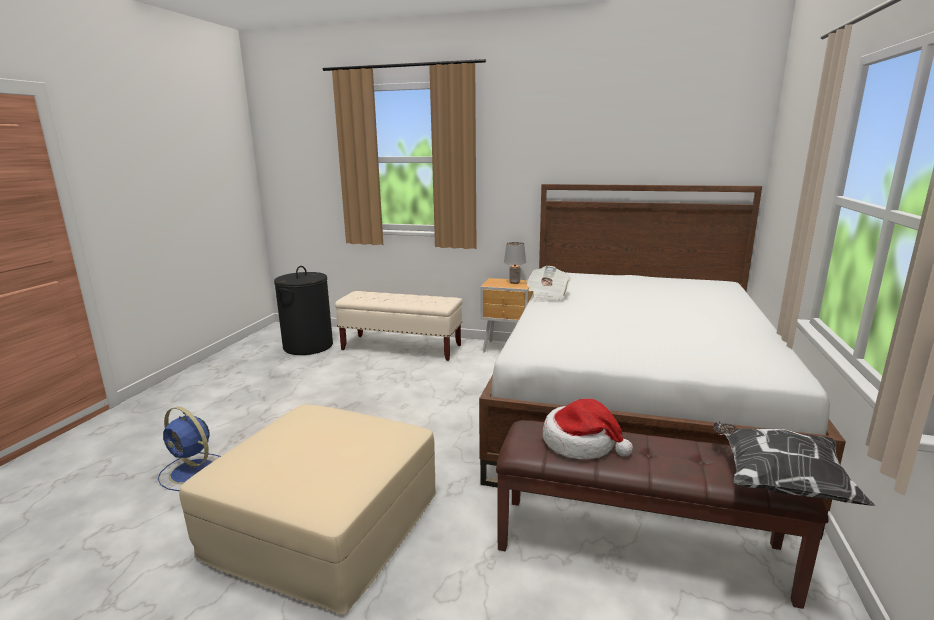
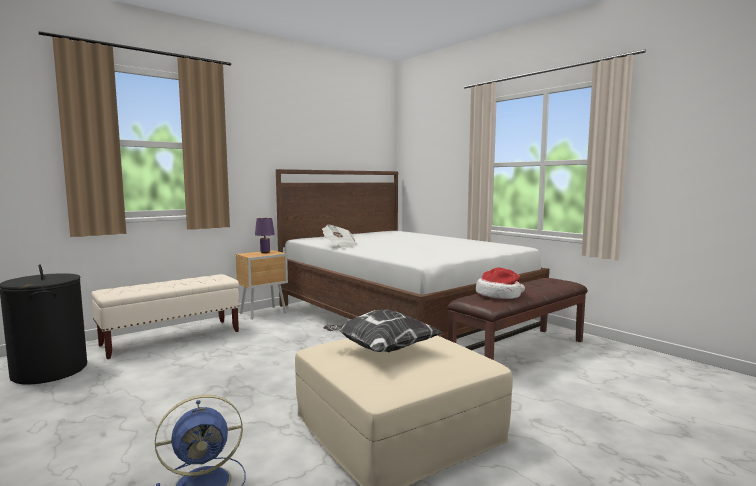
camera: 55 degrees left, 10 degrees down
(515, 282) = (265, 252): grey table lamp -> purple table lamp
(778, 482) = (566, 283): pillow -> pillow (381, 349)

